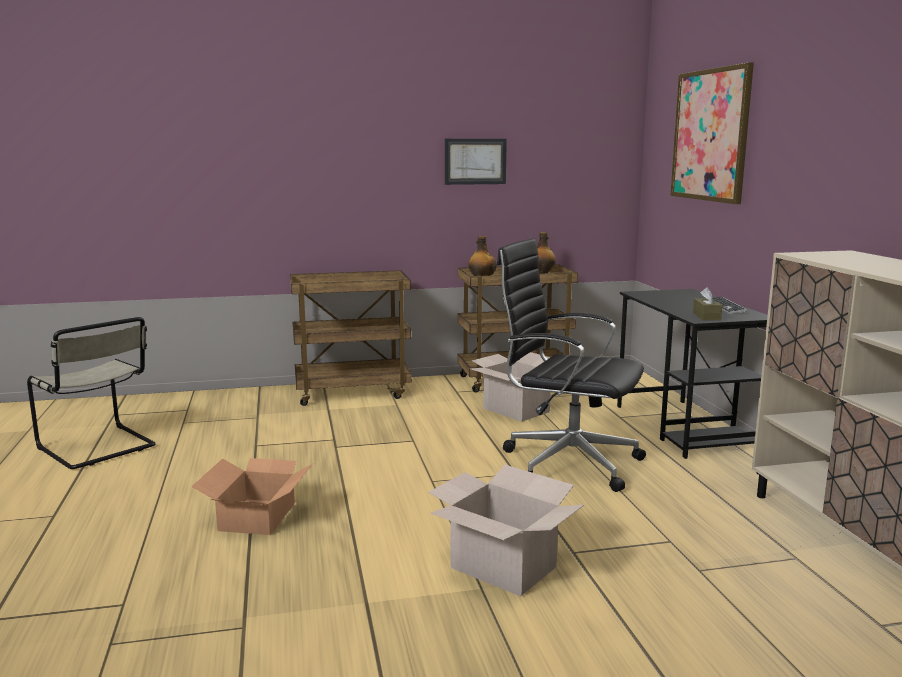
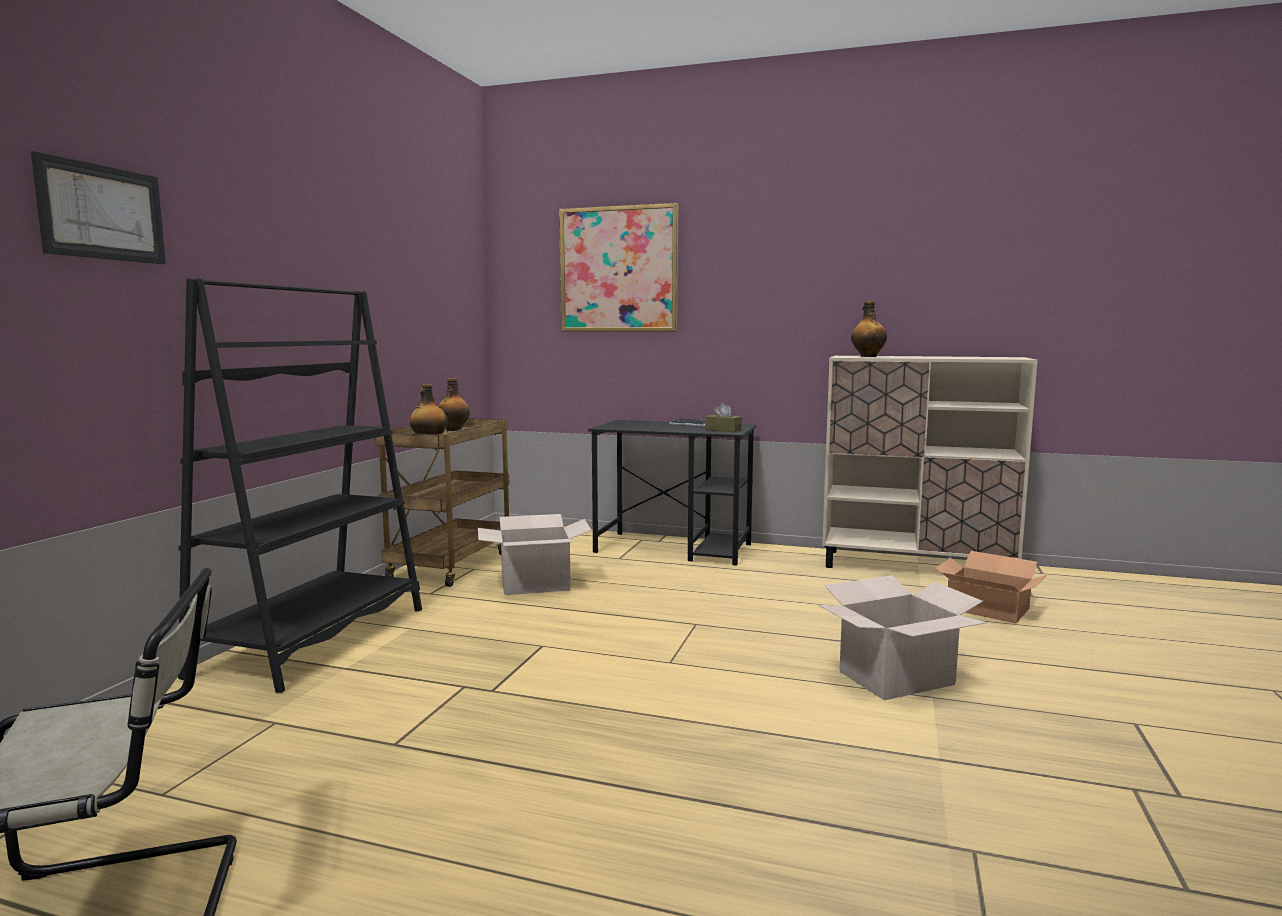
camera: 60 degrees left, 5 degrees down
(258, 516) = (660, 786): cardboard box -> cardboard box (987, 608)
(353, 392) = (314, 641): brown cart -> black bookcase
(475, 161) = (373, 289): picture -> picture (102, 212)
(566, 462) = (694, 600): black office chair -> none
(837, 257) = (868, 356): none -> bottle

